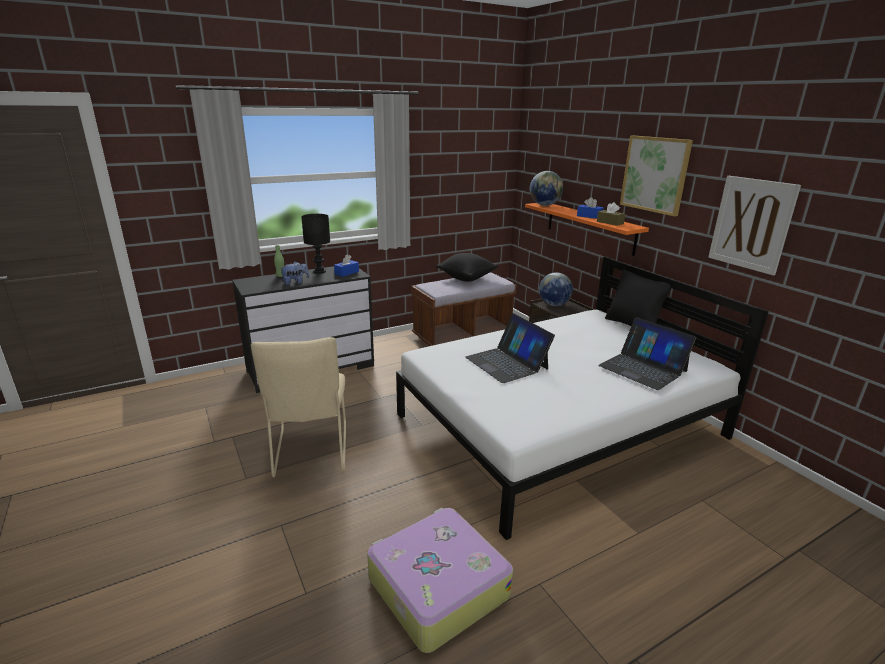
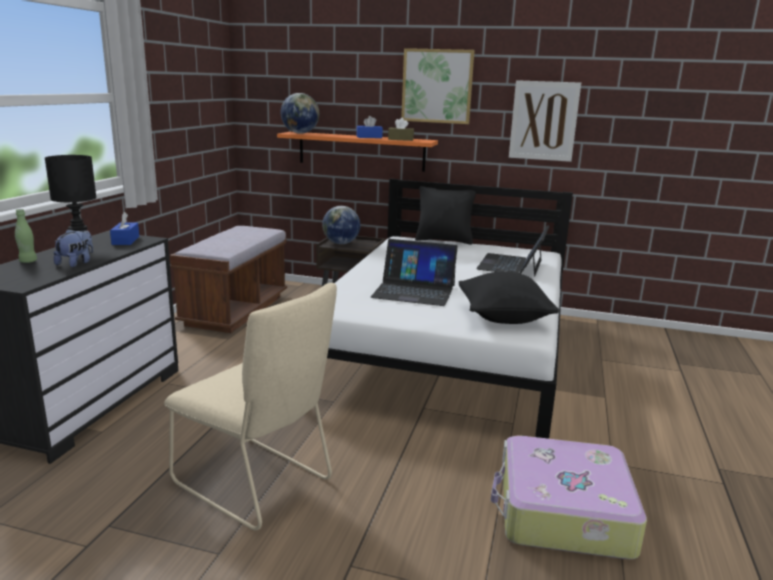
camera: 45 degrees left, 5 degrees down
(466, 278) = (228, 234): black pillow -> black pillow (503, 318)
(643, 368) = (511, 265): laptop -> laptop turned 105 degrees clockwise

